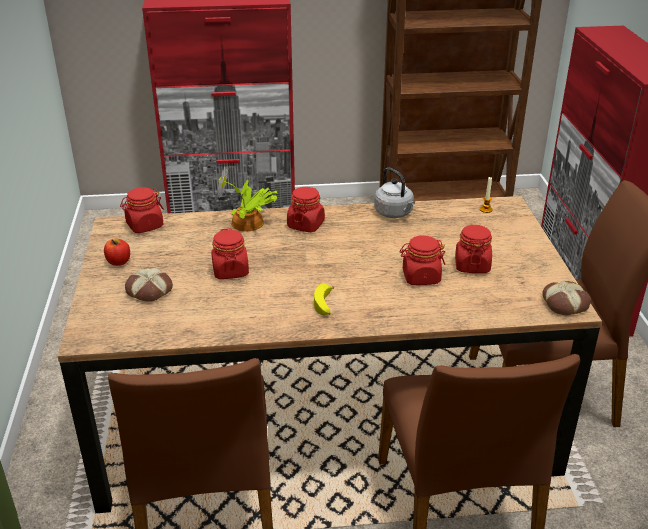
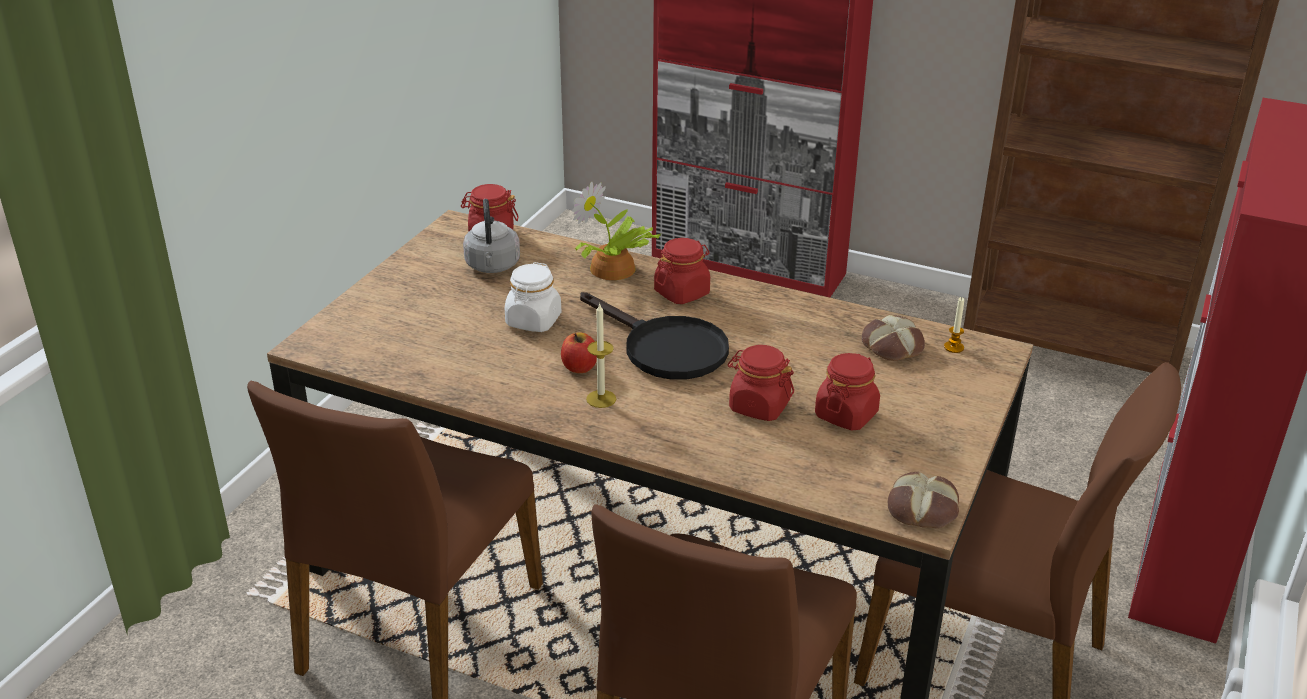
camera: 30 degrees right, 0 degrees up
(119, 262) = (422, 270): apple -> apple (579, 367)
(148, 290) = (422, 313): bread -> bread (891, 346)
(230, 271) = (533, 321): red jar -> white jar
(325, 305) = (601, 399): banana -> candle
(330, 261) = (664, 348): none -> black frying pan
(394, 213) = (815, 313): grey kettle -> grey kettle (492, 266)

